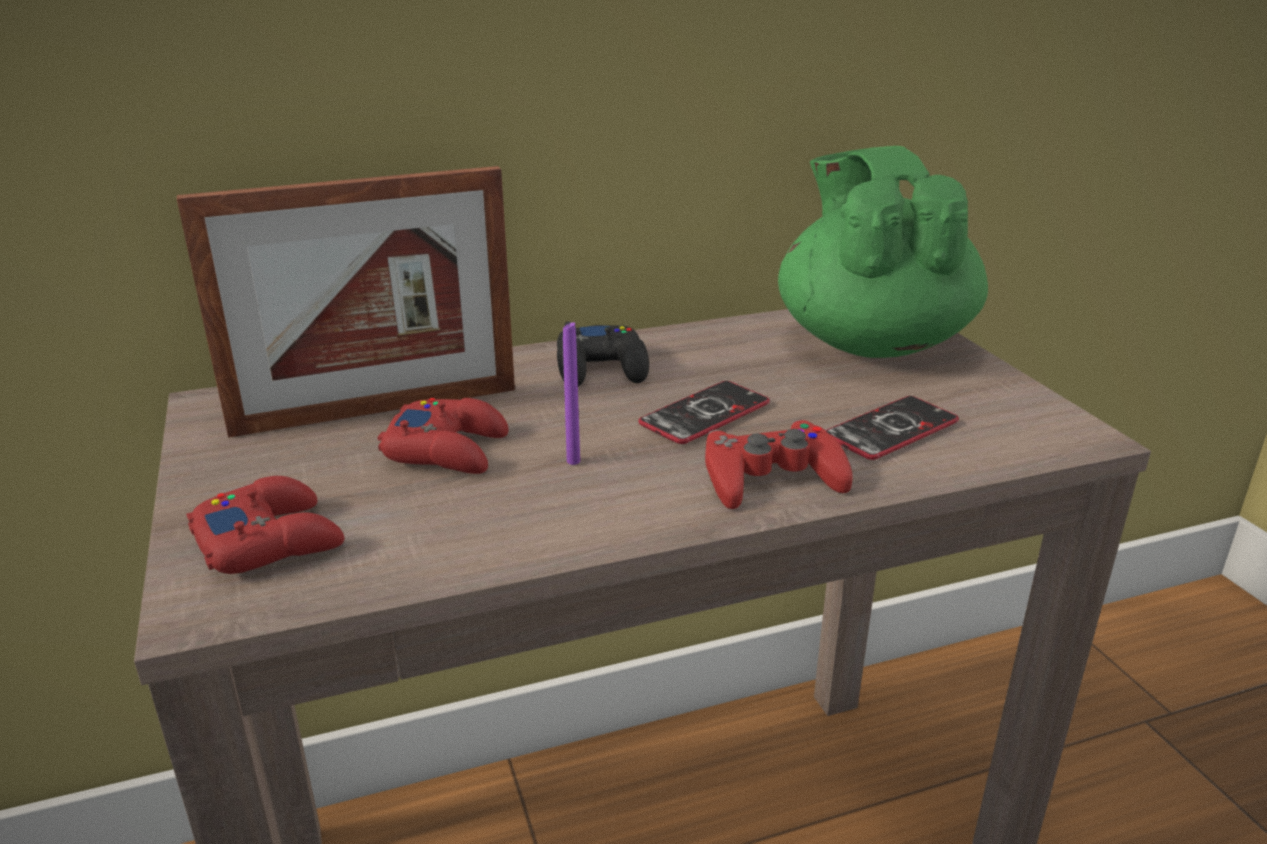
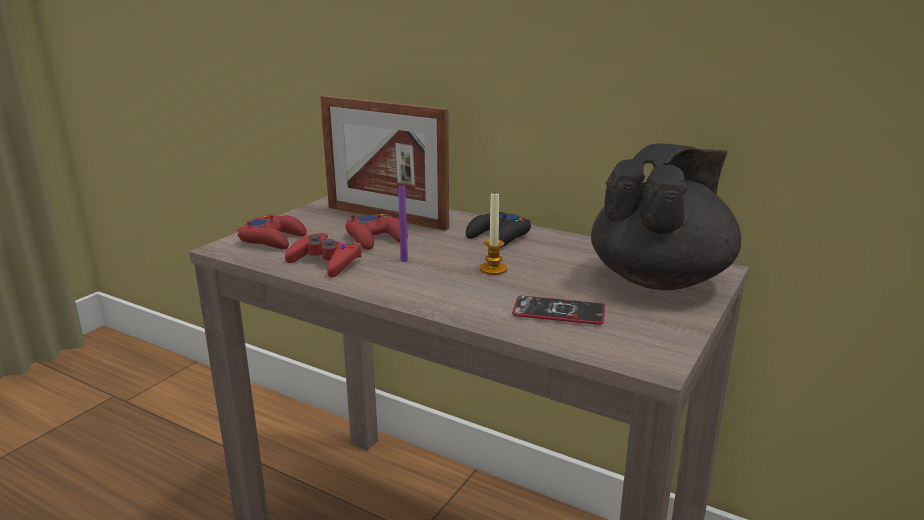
camera: 50 degrees right, 5 degrees down
(705, 414) = (493, 269): phone -> candle
(771, 477) = (457, 300): red game controller -> red game controller (325, 262)
(871, 342) = (660, 279): green teapot -> black teapot

